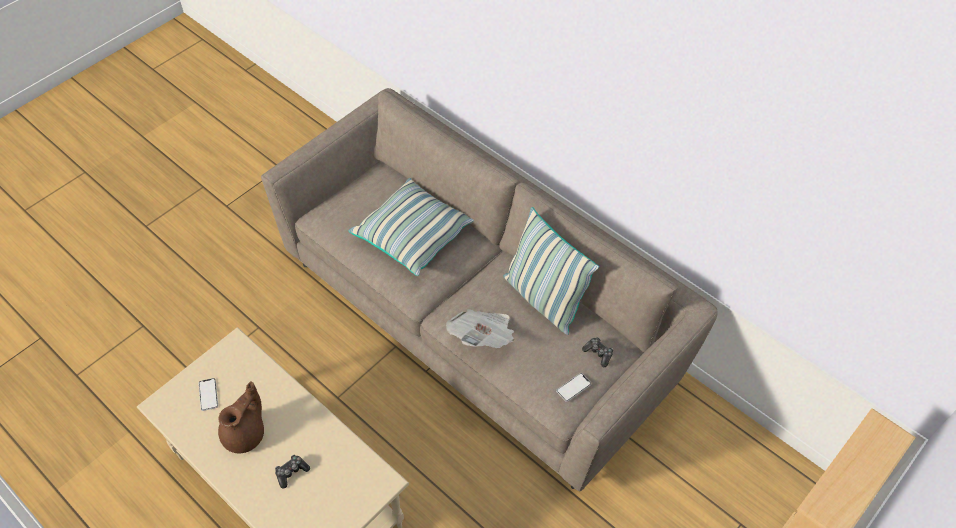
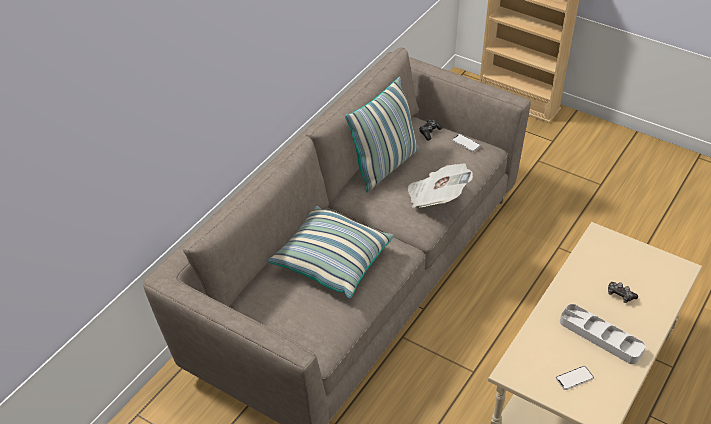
camera: 100 degrees left, 10 degrees down
(246, 434) = (600, 337): brown teapot -> grey tray

